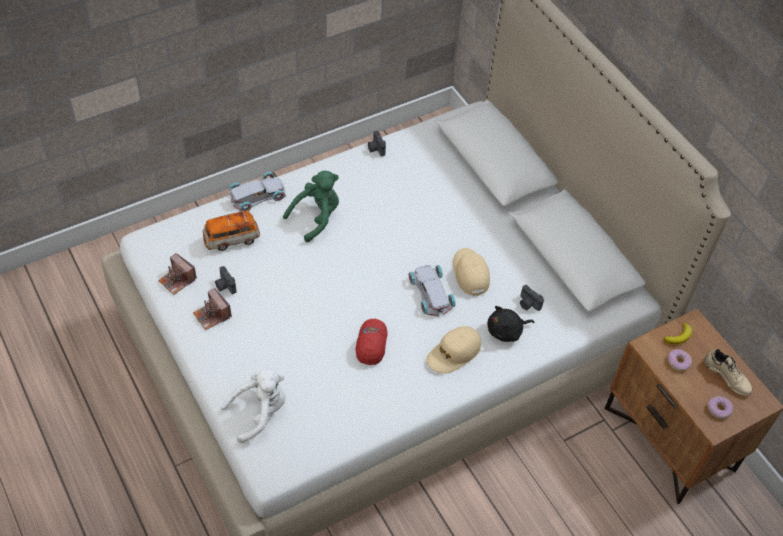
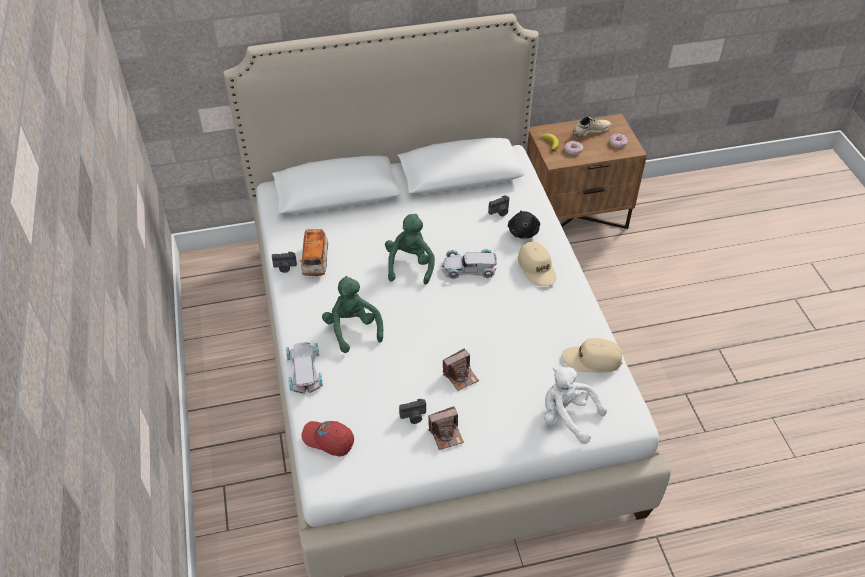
camera: 70 degrees left, 5 degrees down
(177, 280) = (391, 458): camera -> camera (460, 376)
(231, 239) = (356, 400): toy car -> toy car (315, 261)
(259, 412) = (567, 416): white plush toy -> white plush toy turned 45 degrees counterclockwise
(371, 344) = (513, 320): red cap -> red cap (328, 440)
(416, 242) = (410, 264): none -> green plush toy
(470, 273) = (457, 238): beige cap -> beige cap (592, 360)

